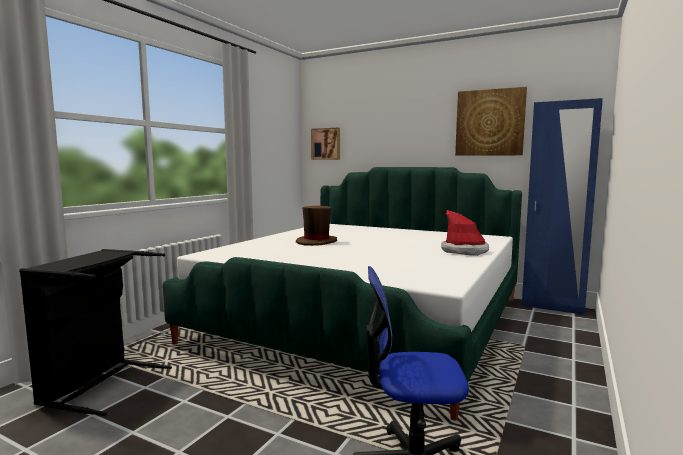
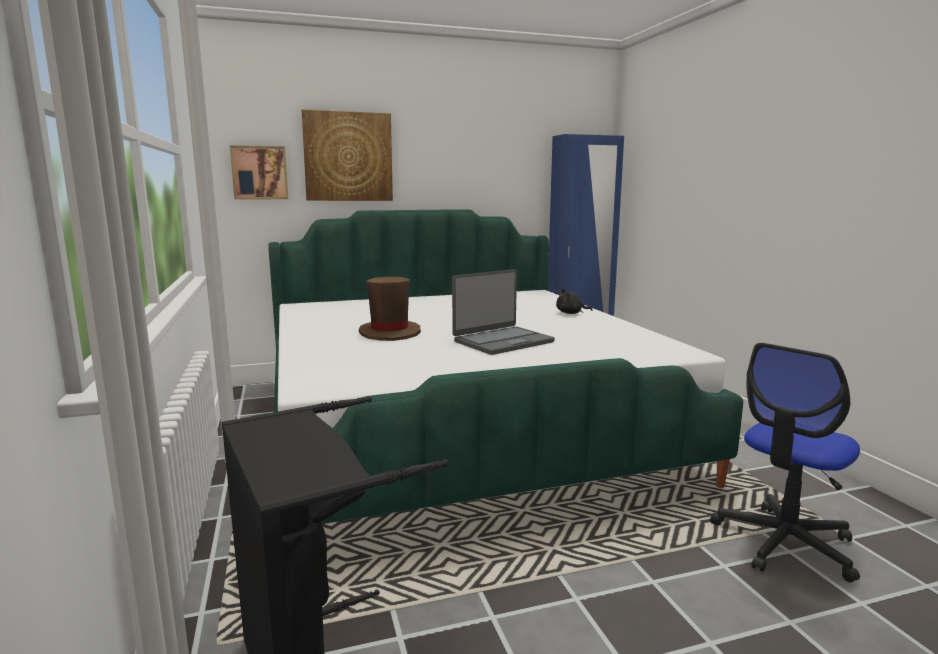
camera: 45 degrees left, 5 degrees up
(353, 256) = (502, 341): none -> laptop
(464, 251) = (571, 313): hat -> black plush toy
(490, 122) = (503, 153): picture -> picture (348, 157)

